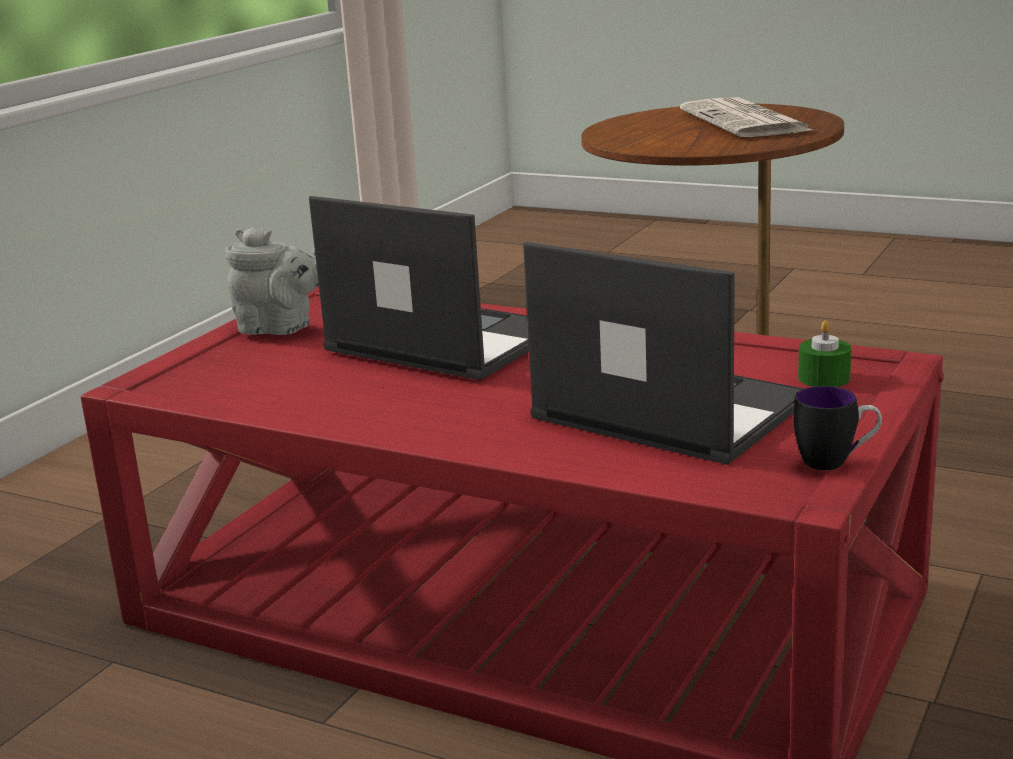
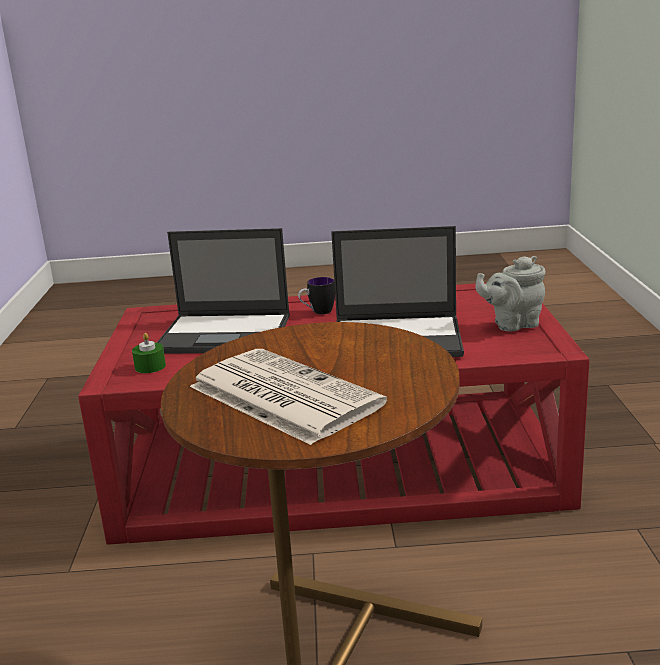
camera: 150 degrees right, 0 degrees up
(835, 462) = (133, 326): mug -> mug (317, 312)

